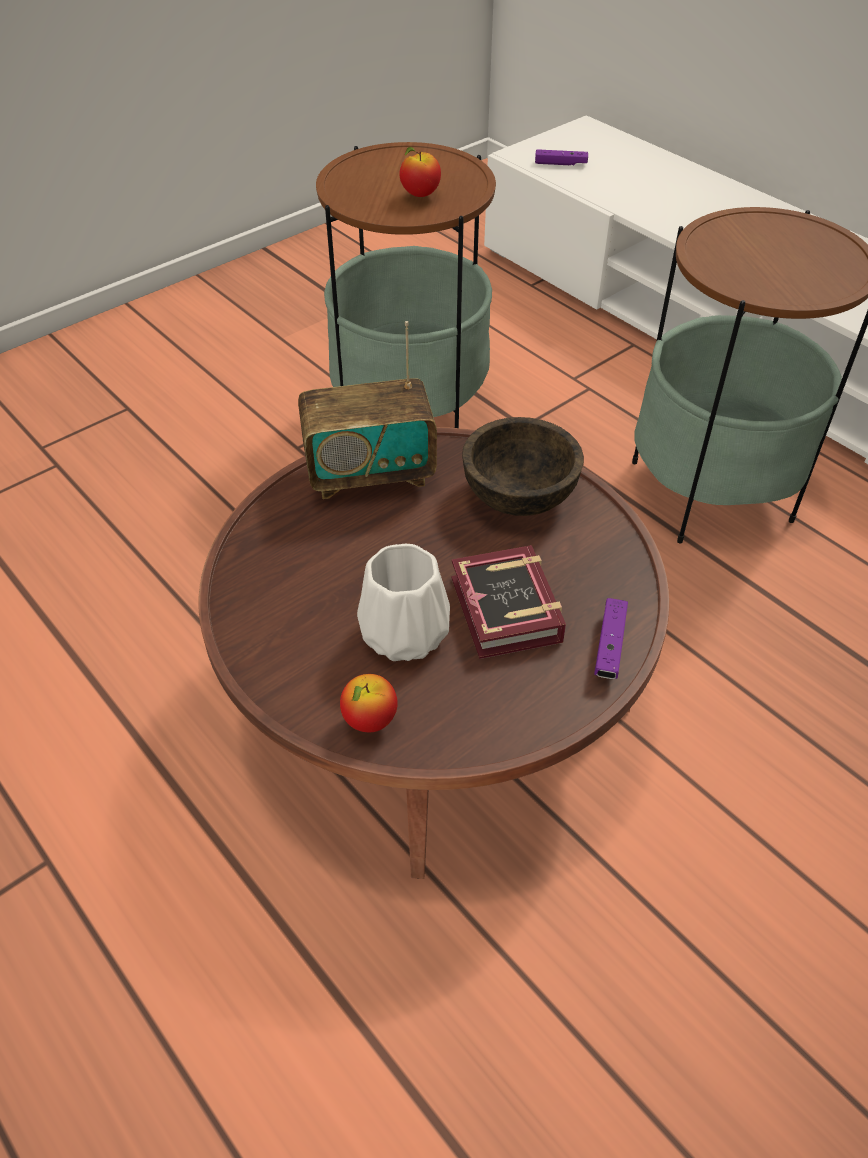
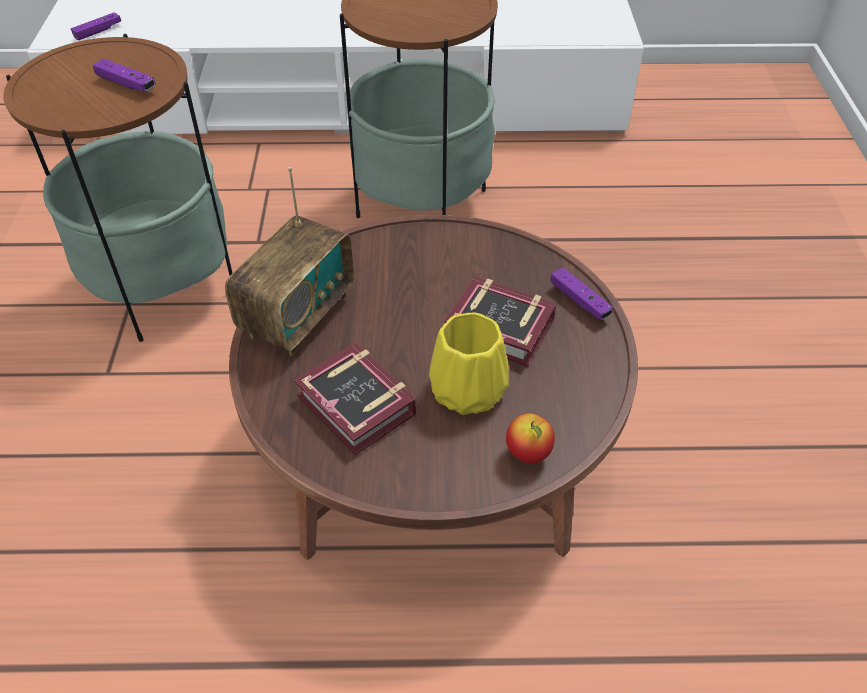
camera: 50 degrees left, 0 degrees up
(308, 575) = (356, 409): none -> book
(401, 634) = (466, 392): white vase -> yellow vase
(420, 194) = (126, 84): apple -> purple game controller
(518, 496) = (407, 259): brown bowl -> none

